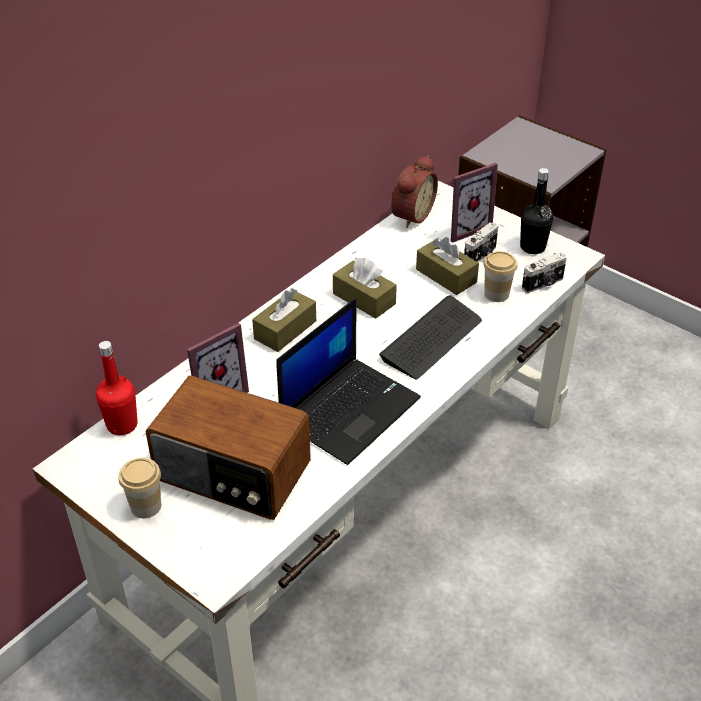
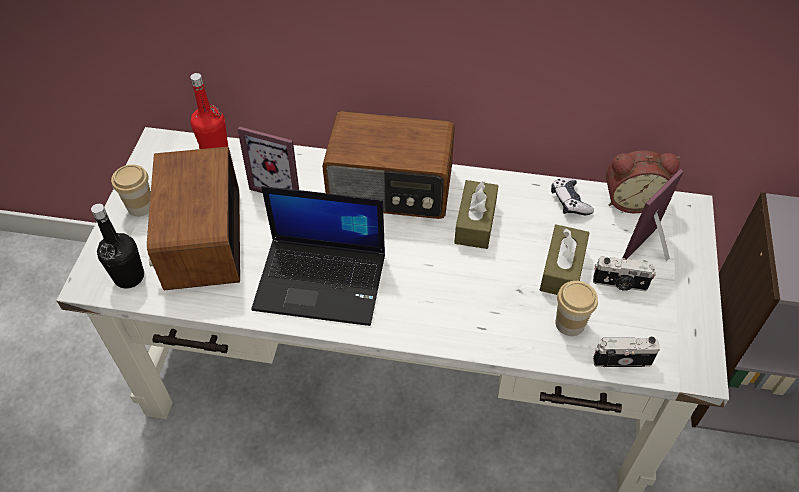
camera: 60 degrees right, 10 degrees up
(285, 330) = (391, 189): brown tissue box -> radio
(386, 244) = (570, 202): none -> game controller
(431, 339) = (458, 299): keyboard -> none
(464, 228) = (653, 250): picture frame -> picture frame turned 105 degrees clockwise
(532, 247) = (676, 323): black bottle -> black bottle (129, 277)
(543, 284) = (621, 359): camera -> camera turned 150 degrees clockwise

